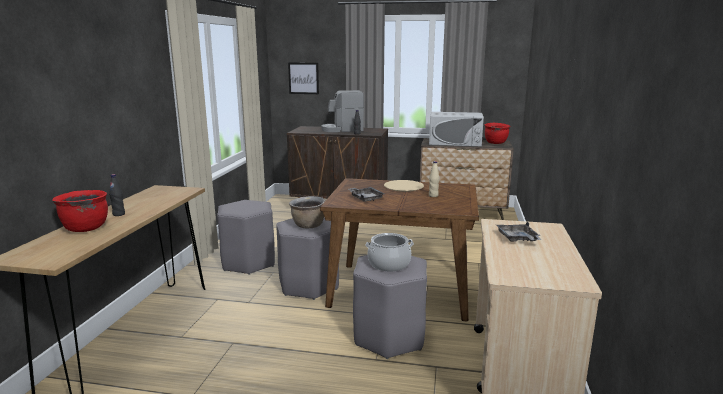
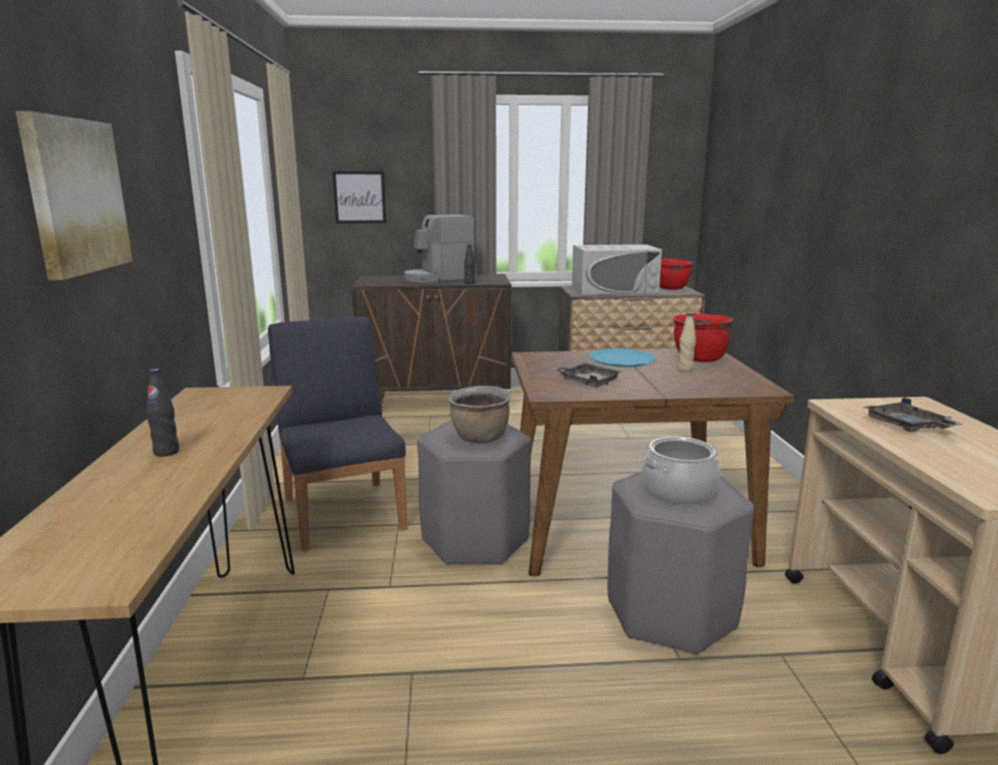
camera: 15 degrees left, 0 degrees up
(85, 228) = (116, 490): red cooking pot -> red cooking pot (699, 359)
(87, 91) = (74, 196): none -> picture
(249, 262) = (344, 512): grey stool -> blue chair
(403, 187) = (621, 359): beige plate -> blue plate

